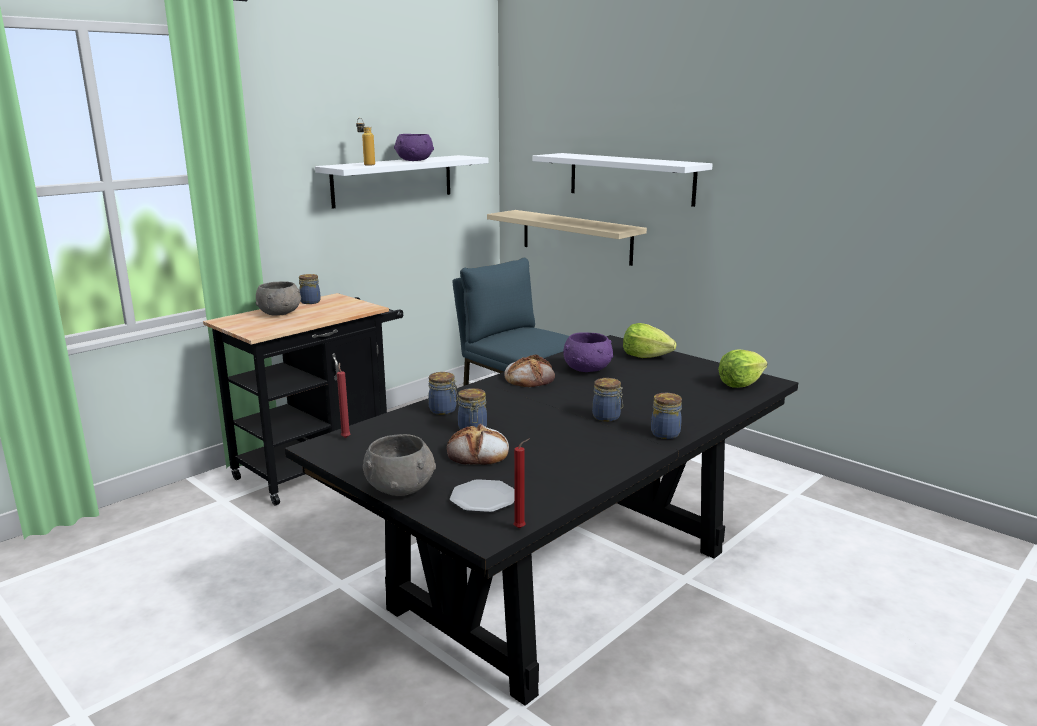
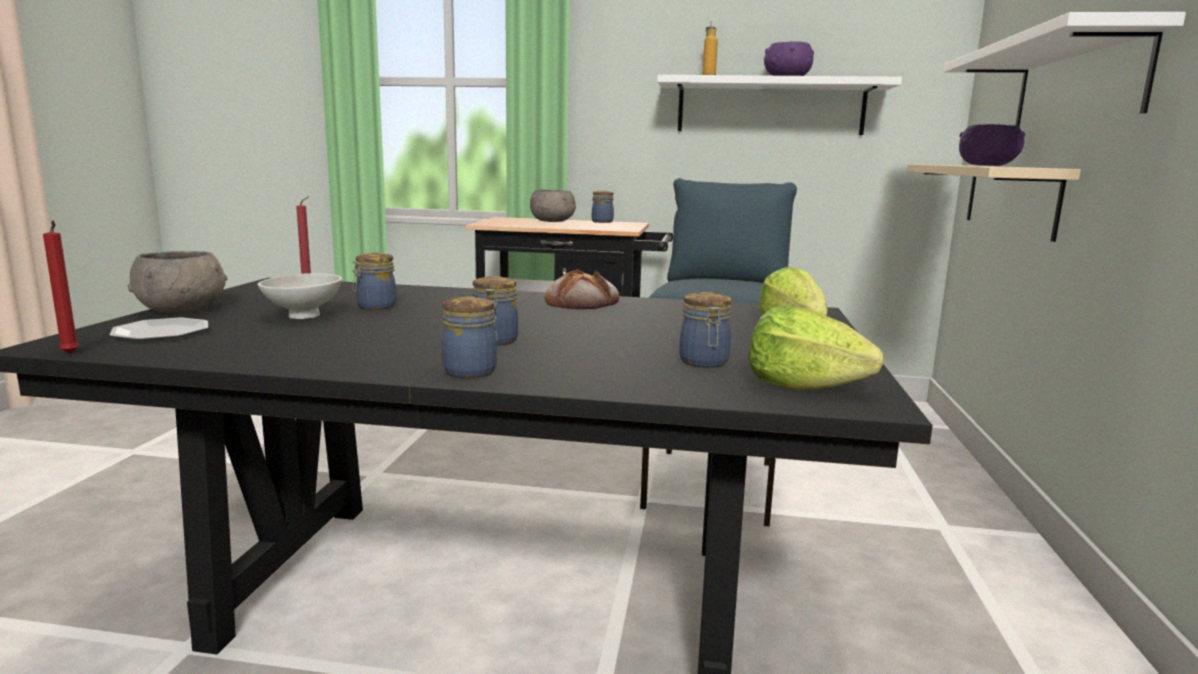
camera: 55 degrees right, 5 degrees down
(443, 410) = (421, 294): jar -> jar (704, 363)
(479, 453) = (303, 316): bread -> white bowl
(588, 369) = (668, 315): purple bowl -> purple bowl (987, 165)

